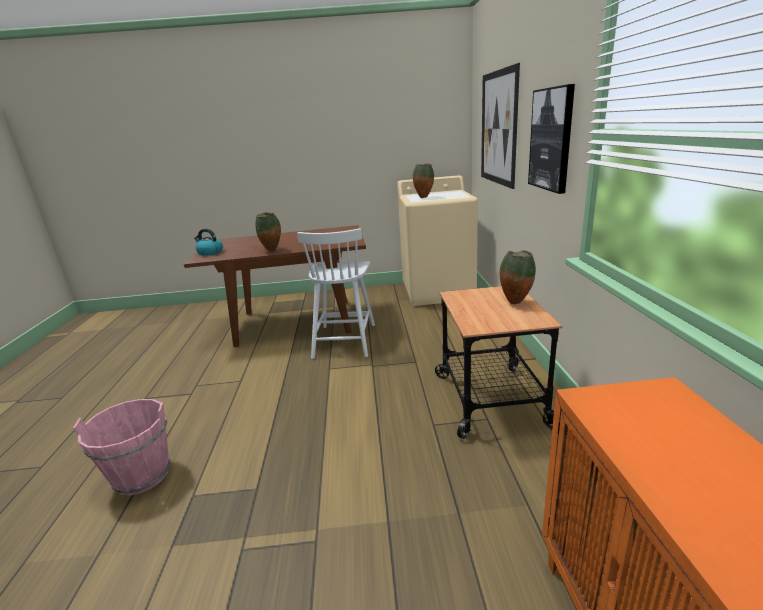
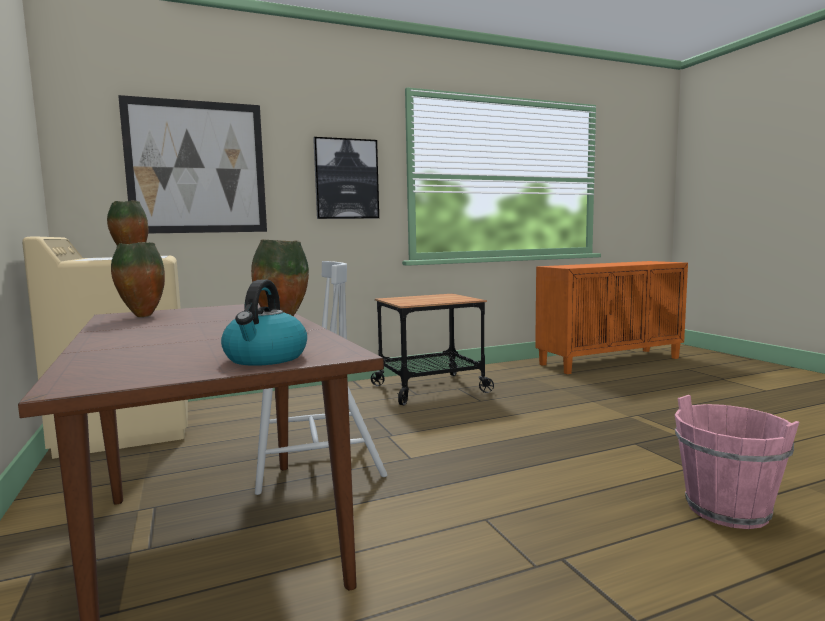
camera: 110 degrees left, 15 degrees down
(515, 302) = (417, 297): vase -> vase (141, 316)

